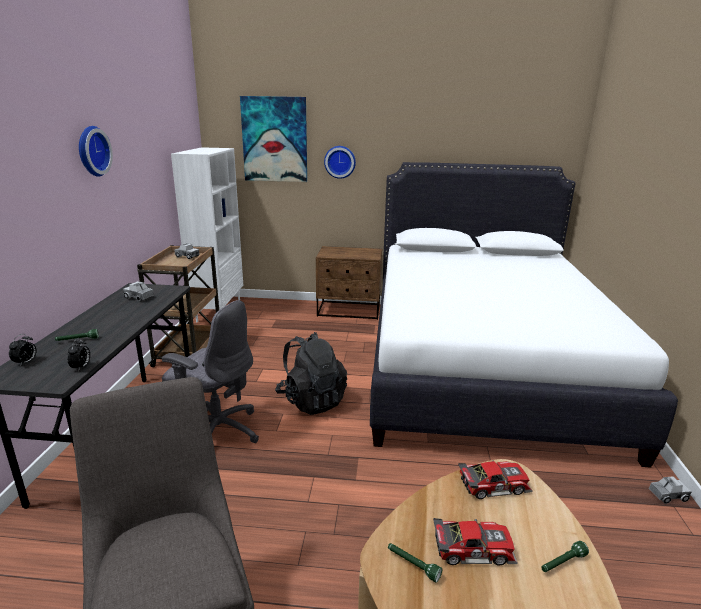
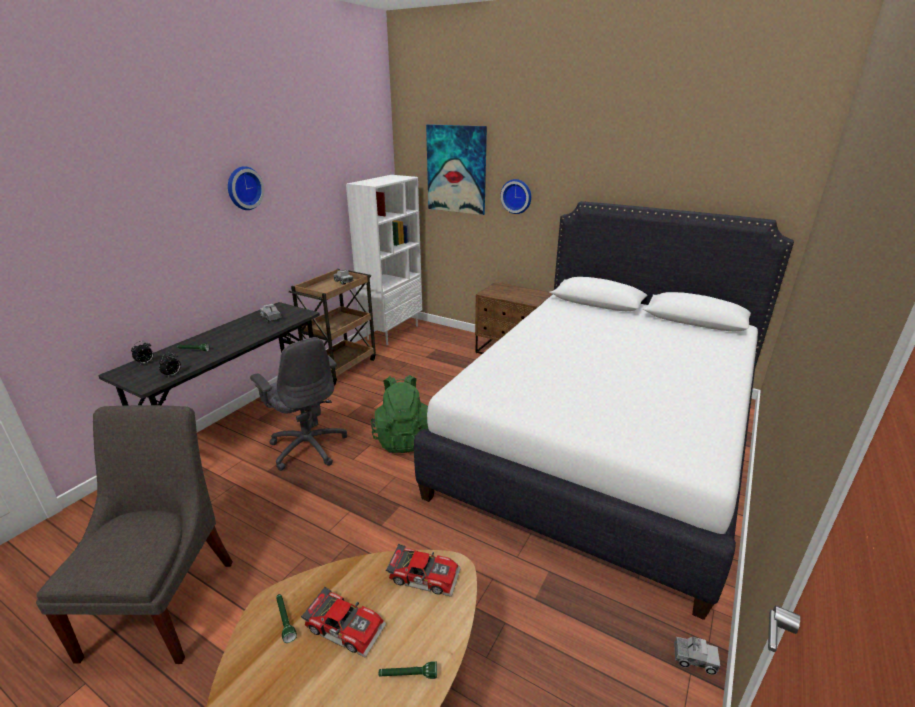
camera: 25 degrees right, 5 degrees up
(311, 400) = (403, 438): black backpack -> green backpack

